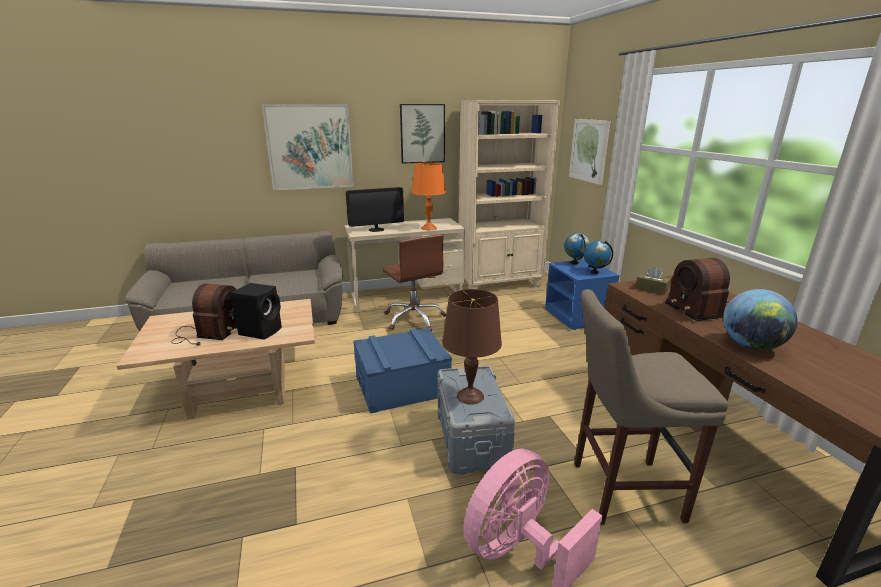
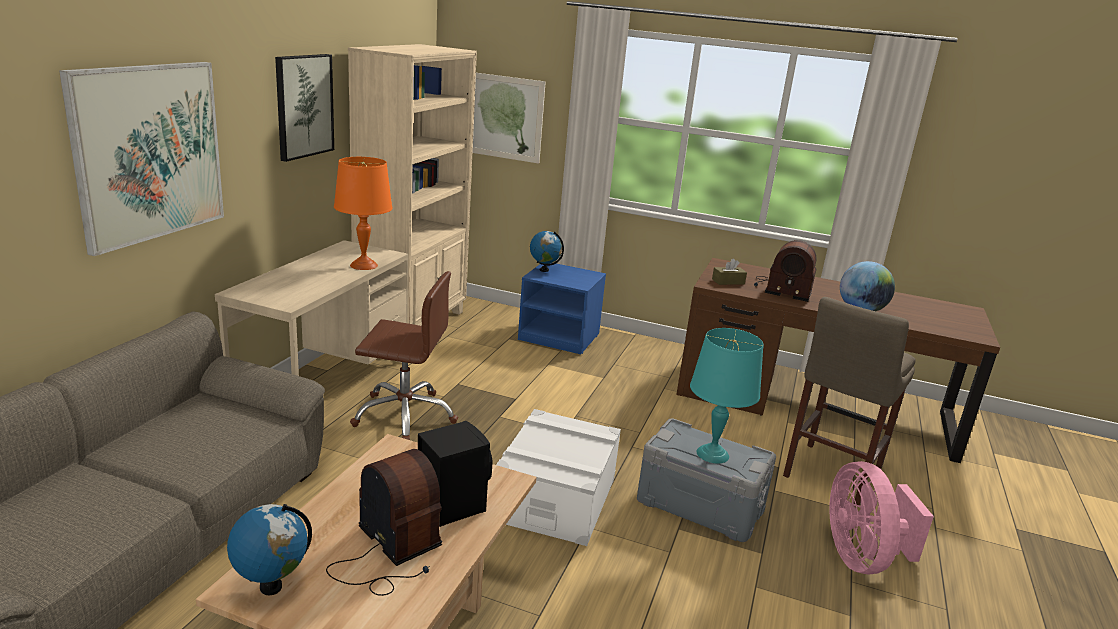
camera: 55 degrees left, 0 degrees up
(376, 230) = (296, 288): monitor -> none
(402, 386) = (556, 499): blue storage box -> white storage box
(470, 396) = (713, 454): brown table lamp -> turquoise table lamp
(594, 272) = (582, 276): globe -> globe (271, 586)

